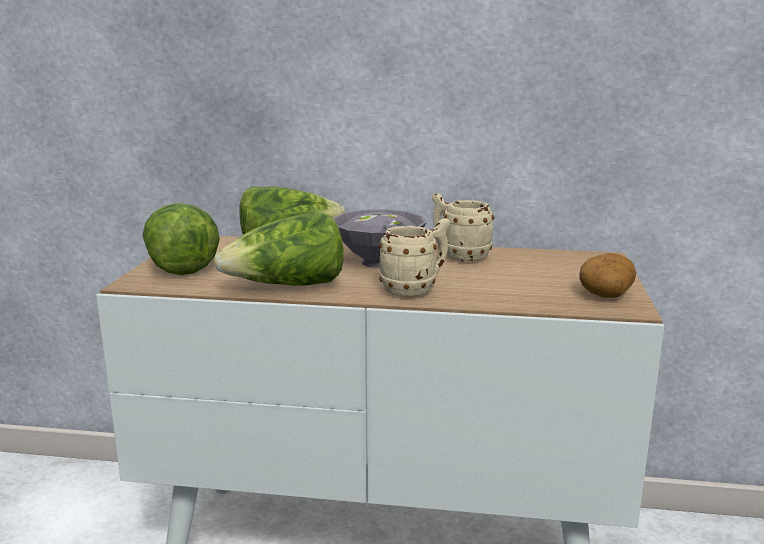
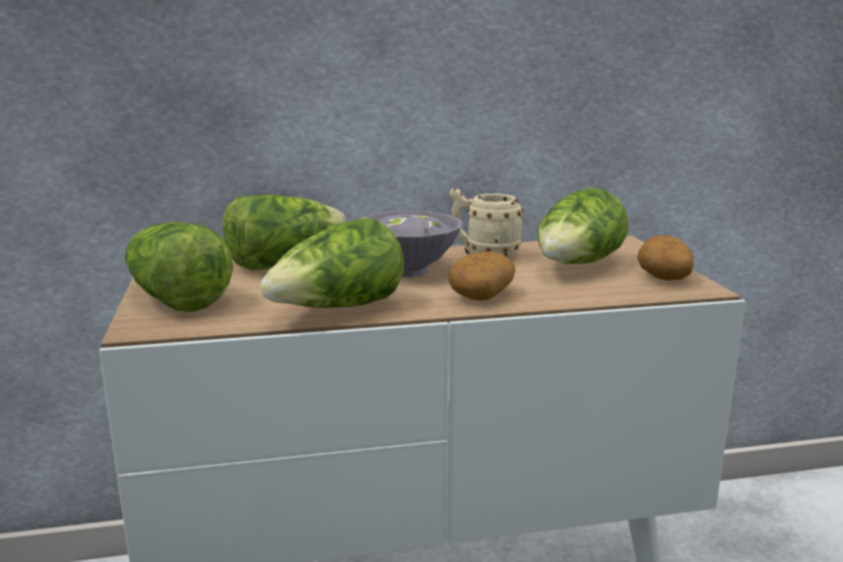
camera: 20 degrees left, 0 degrees up
(416, 289) = (481, 295): beige mug -> potato
(533, 274) = (577, 266): none -> lettuce

